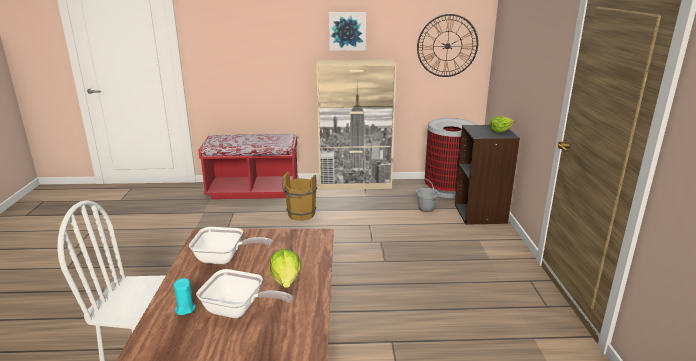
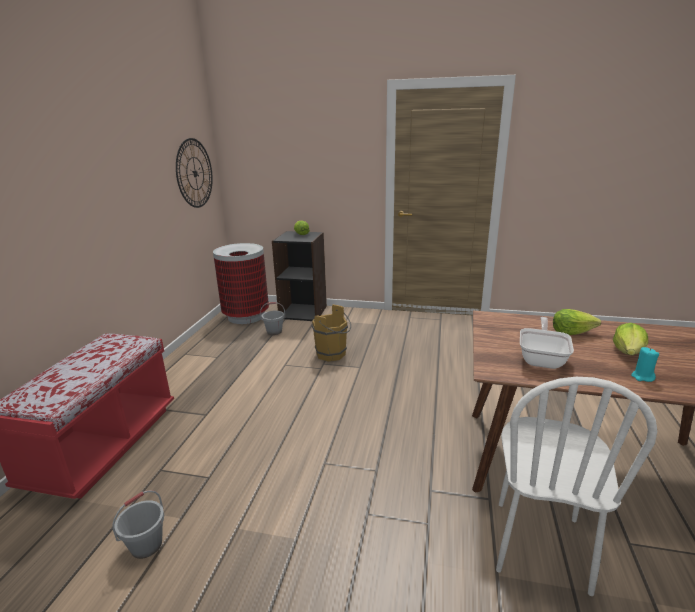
camera: 75 degrees left, 0 degrees up
(178, 224) = (146, 545): none -> grey bucket
(239, 310) = (628, 352): frying pan -> lettuce
(300, 215) = (227, 407): brown bucket -> brown bucket (333, 354)
(347, 31) = (118, 168): picture -> none
(355, 184) = (179, 359): beige cabinet -> none

